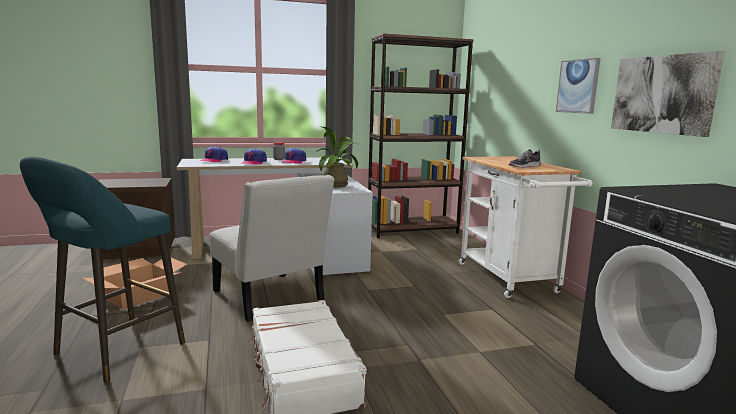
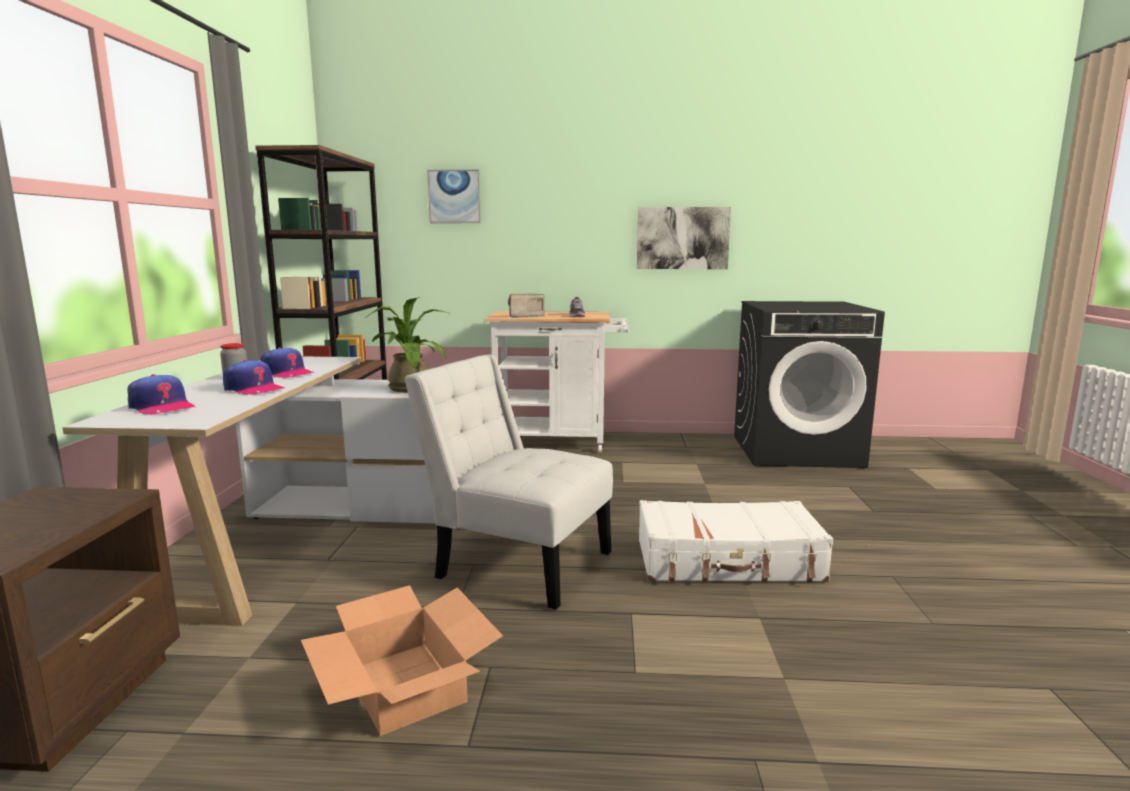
camera: 70 degrees left, 0 degrees up
(114, 351) = (643, 697): turquoise stool -> none
(270, 298) = (517, 562): white chair -> white chair turned 135 degrees counterclockwise
(489, 160) = (525, 316): none -> radio
(578, 86) = (581, 230): picture -> picture (454, 196)

